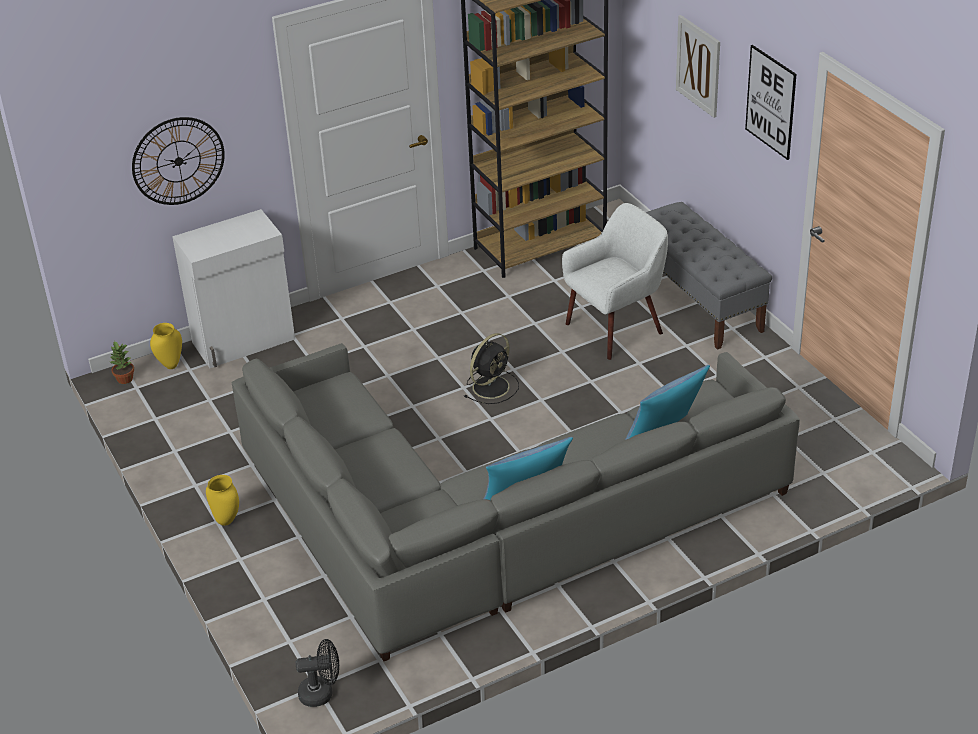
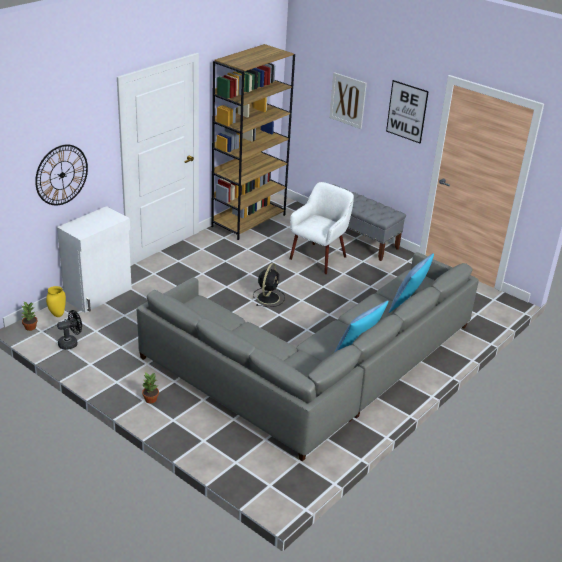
camera: 25 degrees left, 5 degrees down
(226, 521) = (150, 399): yellow vase -> potted plant
(322, 693) = (275, 488): black fan -> black fan (71, 343)

